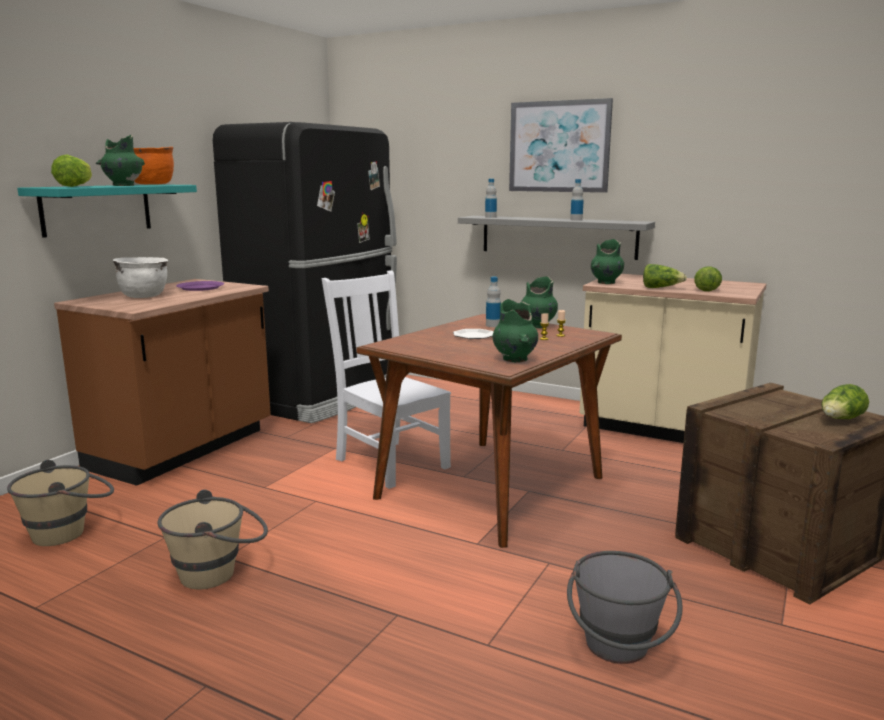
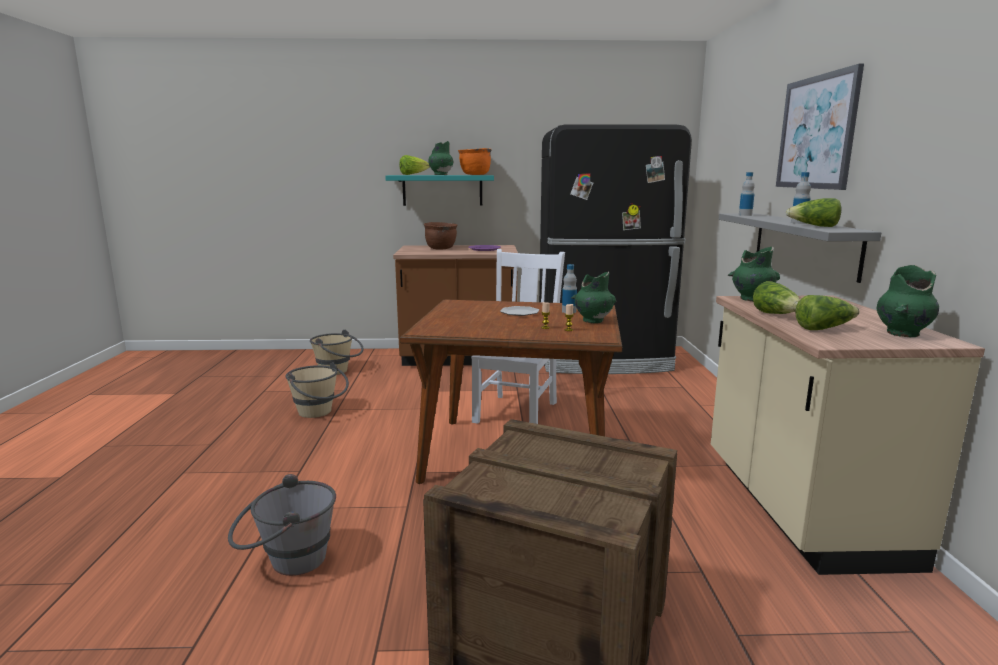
camera: 60 degrees right, 0 degrees up
(144, 296) = (441, 248): white cooking pot -> brown cooking pot
(515, 360) = (456, 330): green vase -> green vase (902, 334)
(840, 420) = (572, 501): lettuce -> lettuce (814, 226)

